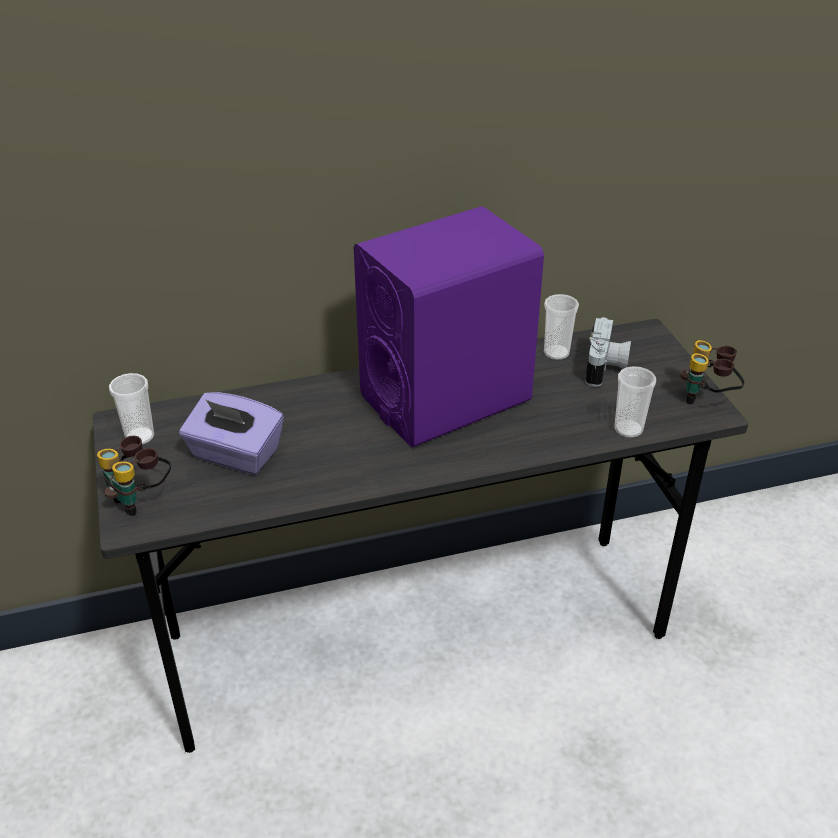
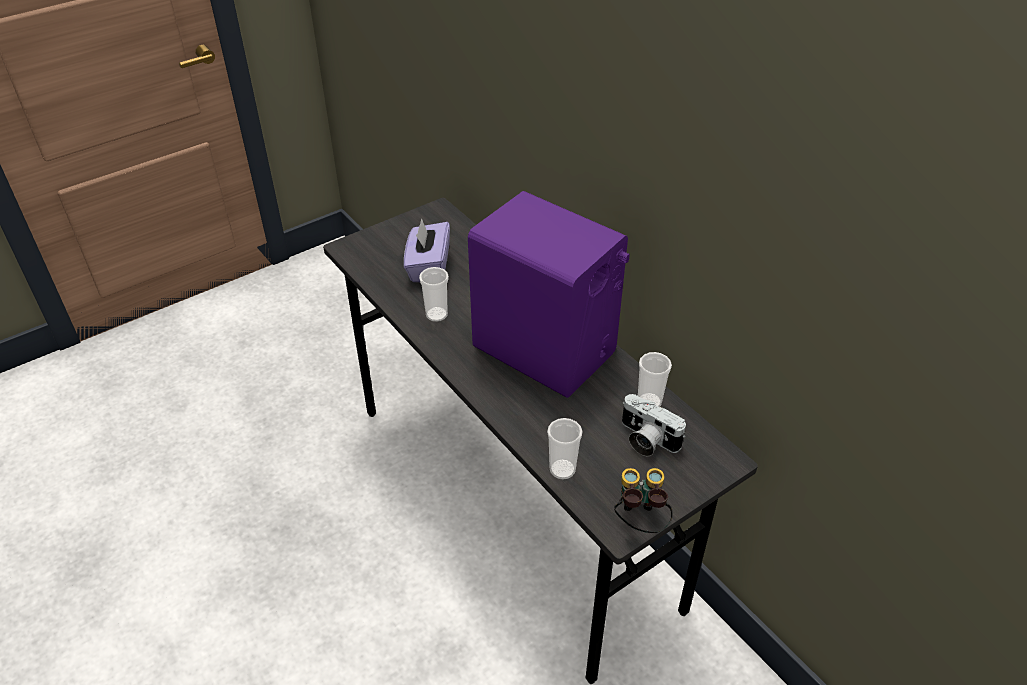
camera: 70 degrees right, 5 degrees up
(140, 436) = (428, 223): cup -> cup (436, 314)
(141, 498) = (371, 244): binoculars -> none
(606, 368) = (646, 440): camera -> camera turned 45 degrees clockwise

